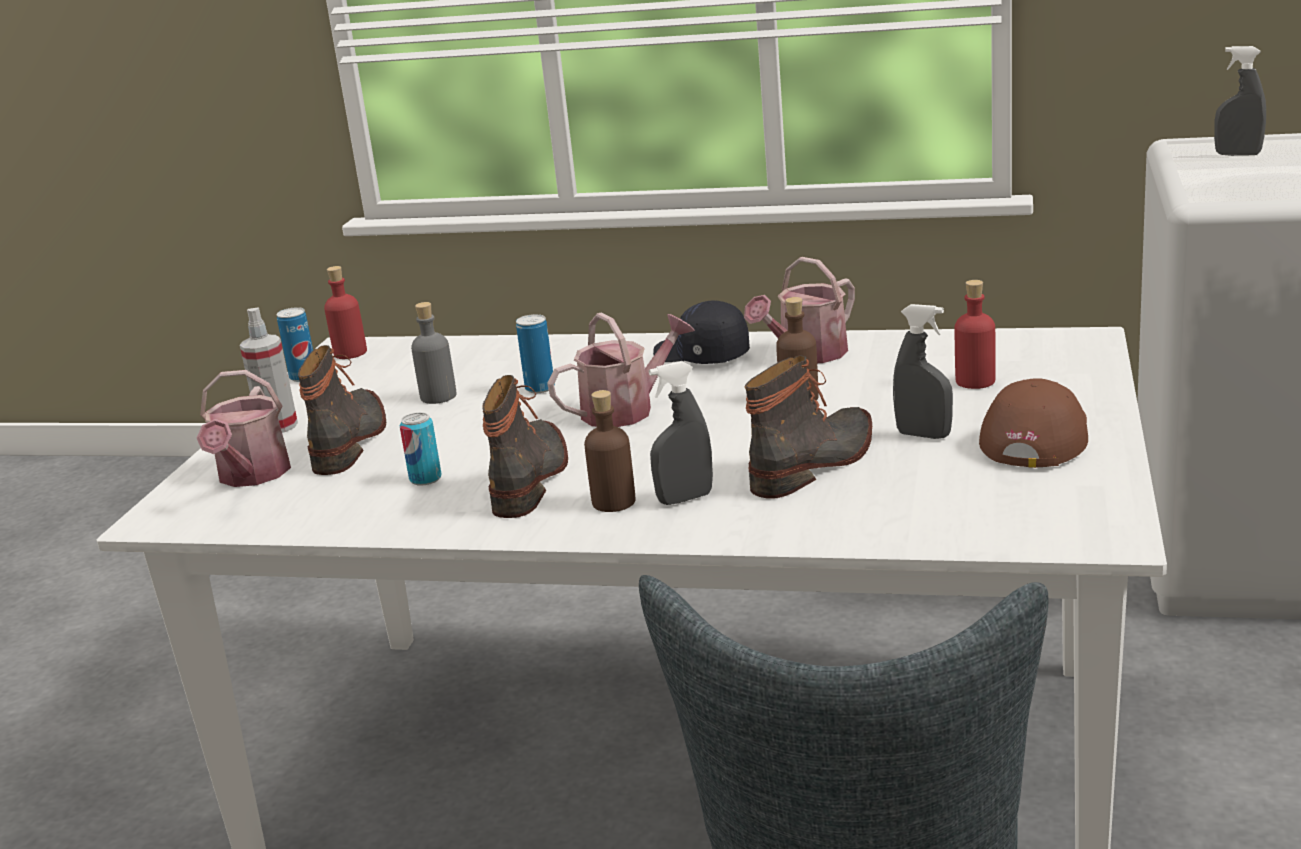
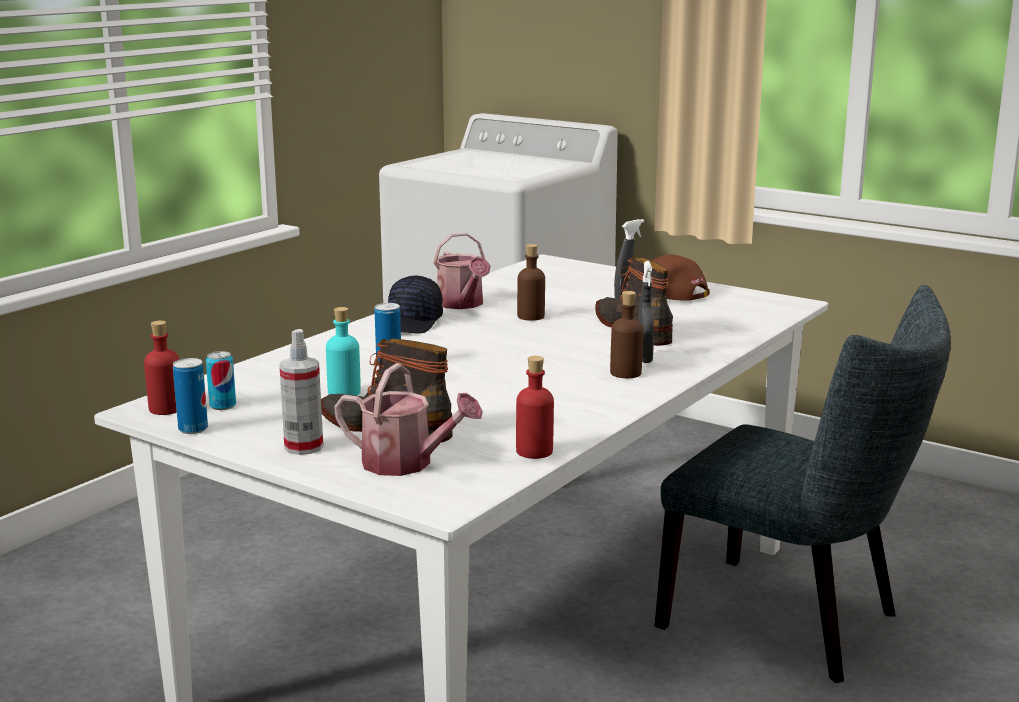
camera: 70 degrees left, 5 degrees down
(425, 479) = (509, 412): can -> can (222, 406)
(438, 396) = (344, 392): grey bottle -> turquoise bottle
(530, 478) = (555, 386): boot -> none
(626, 410) = (476, 351): watering can -> none
(701, 356) = (412, 323): black cap -> black cap turned 45 degrees counterclockwise
(975, 381) = (570, 286): red bottle -> red bottle (534, 451)
(1238, 154) = (452, 163): grey spray bottle -> none

